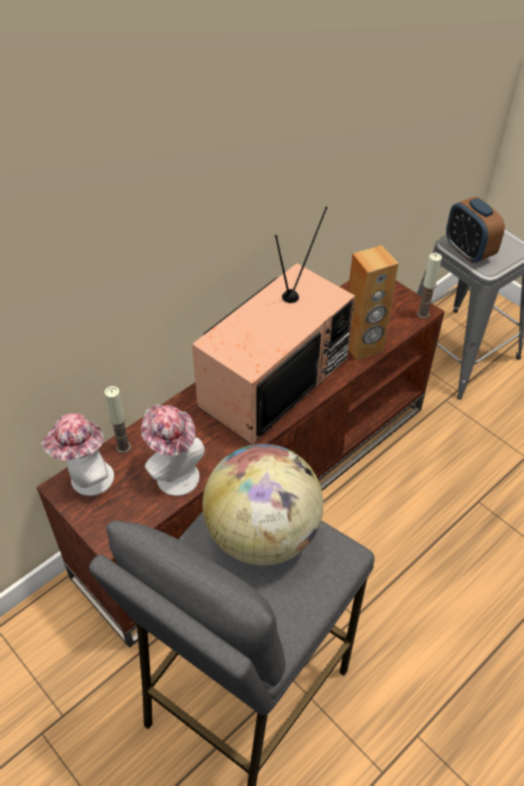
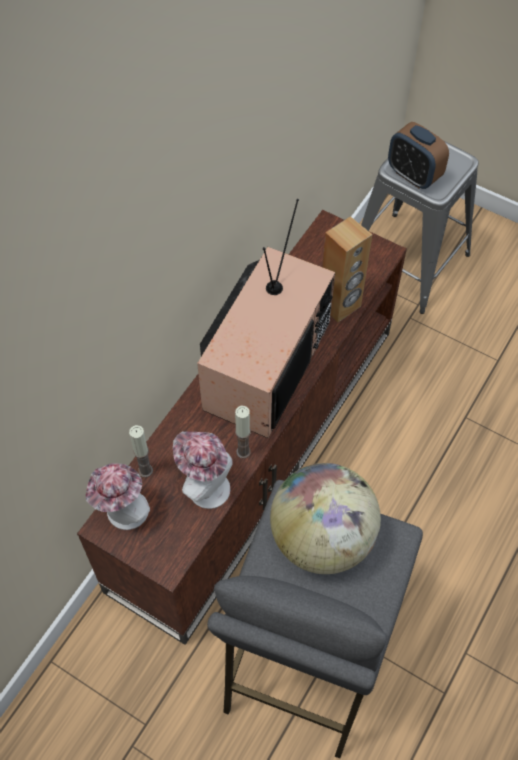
camera: 15 degrees left, 10 degrees up
(423, 314) = (387, 256): candle -> candle (243, 452)

